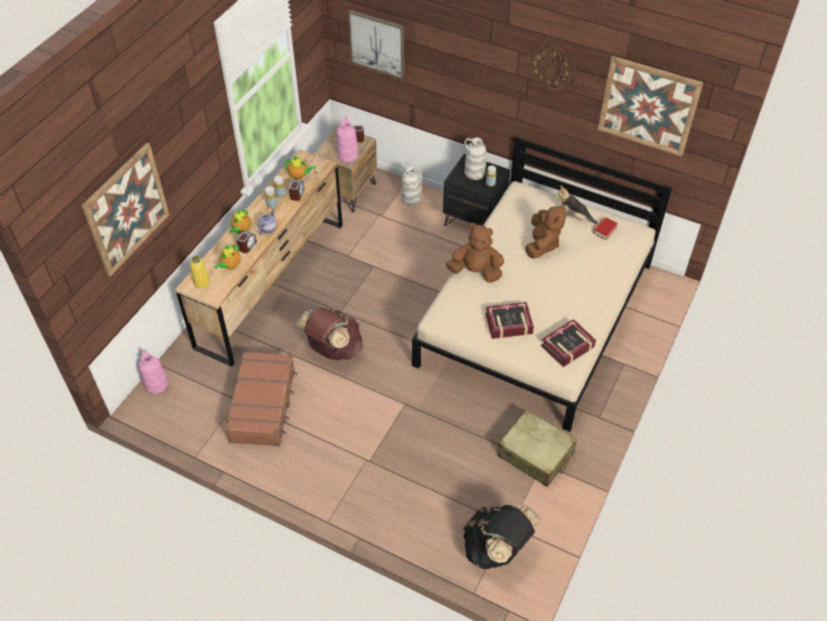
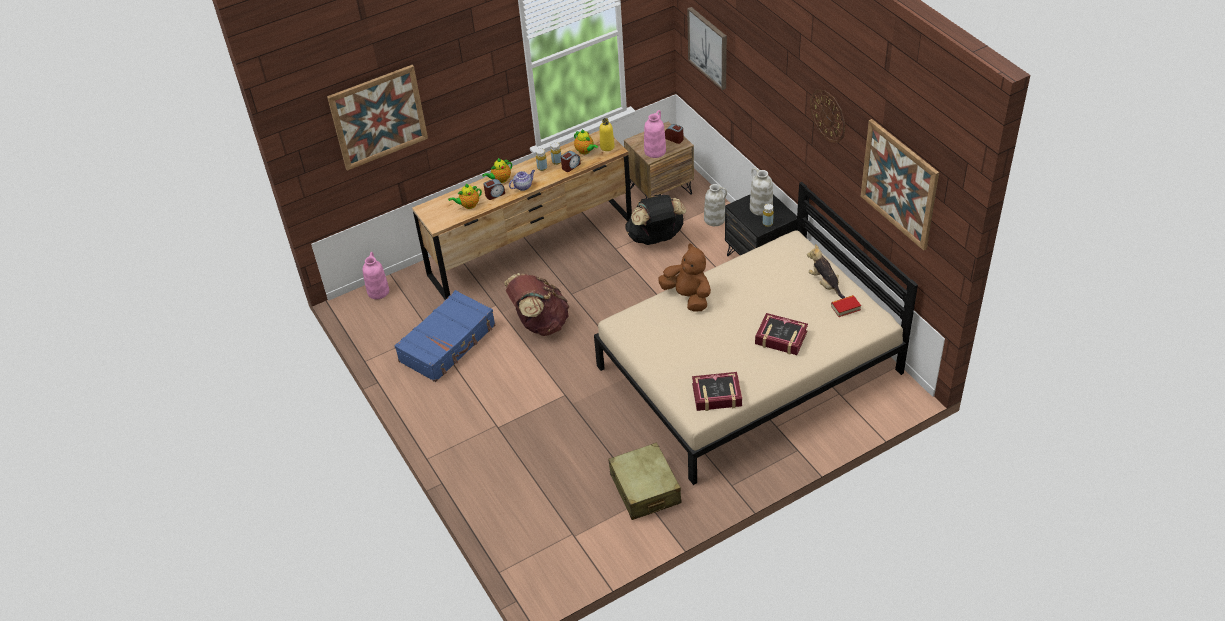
camera: 35 degrees right, 5 degrees down
(201, 282) = (436, 210): yellow bottle -> yellow bottle (607, 147)
(263, 404) = (448, 344): brown suitcase -> blue suitcase
(496, 549) = (546, 548): black backpack -> black backpack (656, 238)
(509, 324) = (679, 354): book -> book (781, 338)
(542, 244) = (772, 297): brown plush toy -> none

